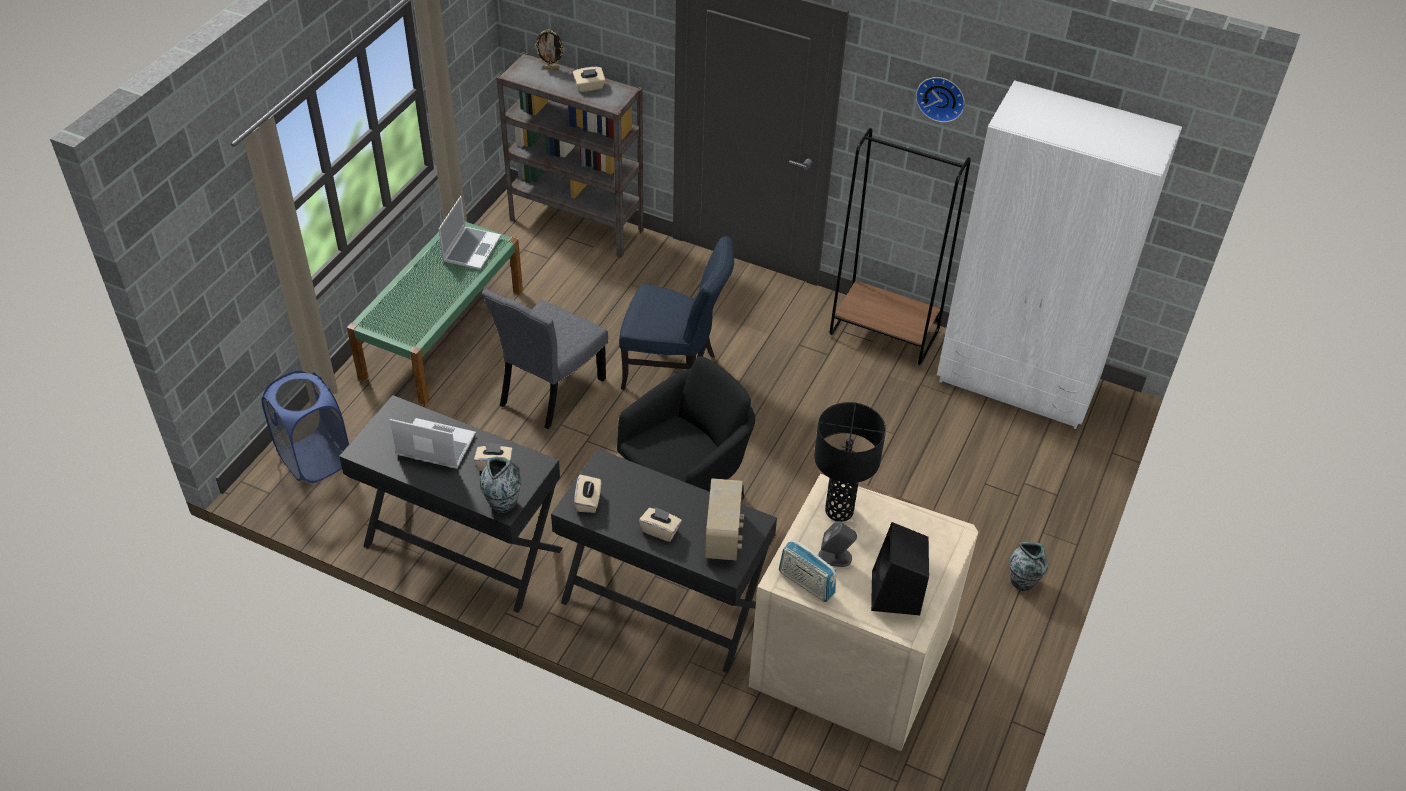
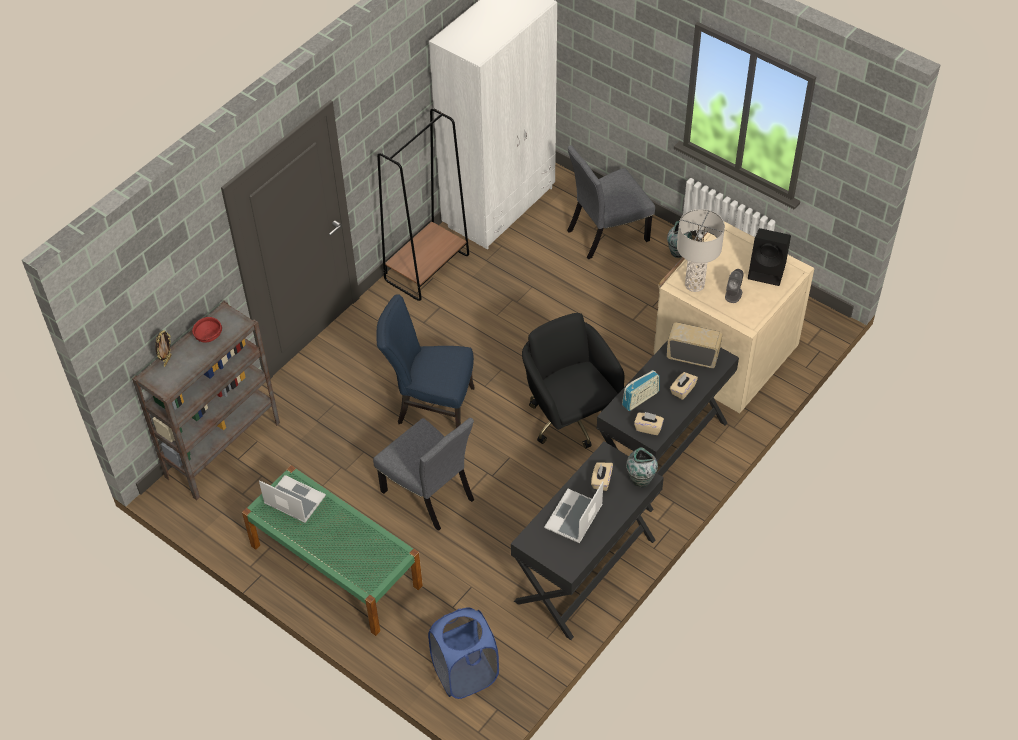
camera: 75 degrees left, 5 degrees up
(589, 87) = (208, 336): beige tissue box -> red bowl
(675, 371) = (430, 406): blue chair -> blue chair turned 105 degrees counterclockwise
(806, 583) = (753, 313): radio -> radio (640, 399)
(839, 511) = (695, 284): black table lamp -> white table lamp
(941, 97) = (394, 94): wall clock -> none
(1022, 499) = (608, 233): none -> grey chair

